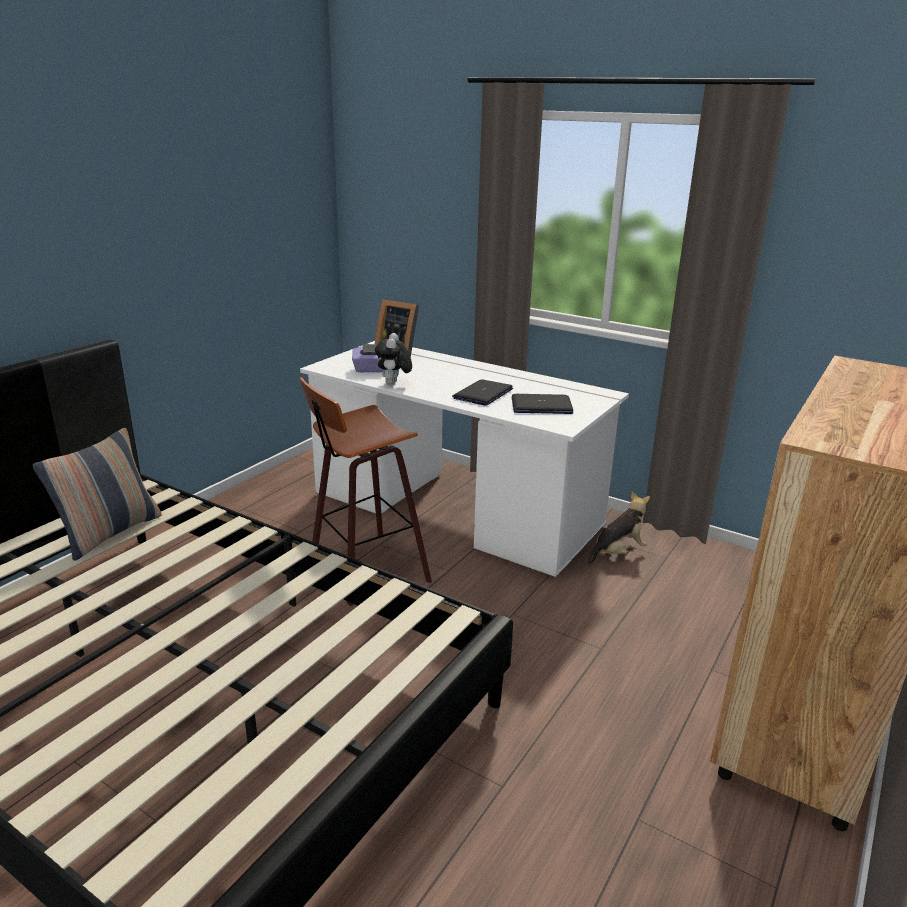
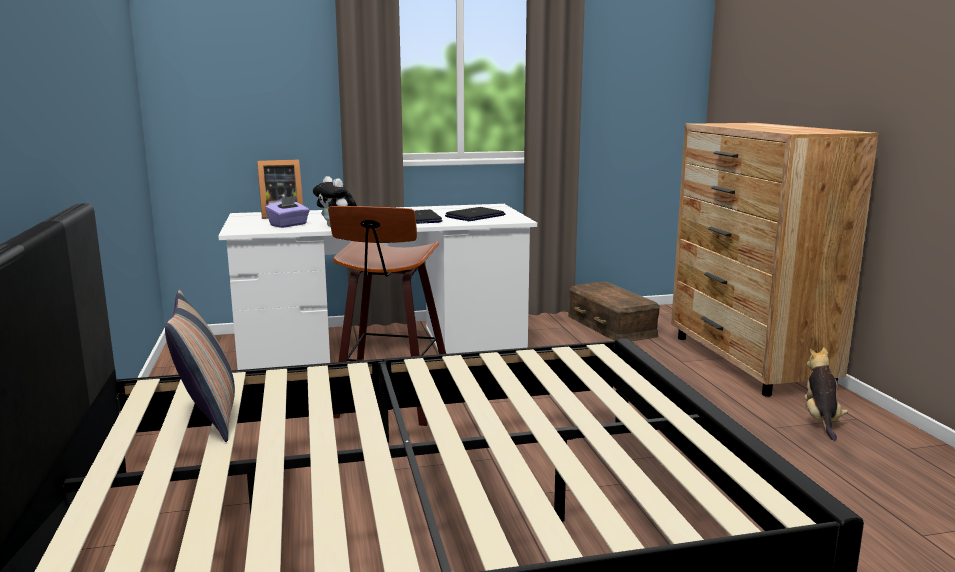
camera: 45 degrees left, 10 degrees down
(617, 553) = (534, 334): plush toy -> plush toy (821, 420)
(725, 581) = (612, 325): none -> brown storage box

